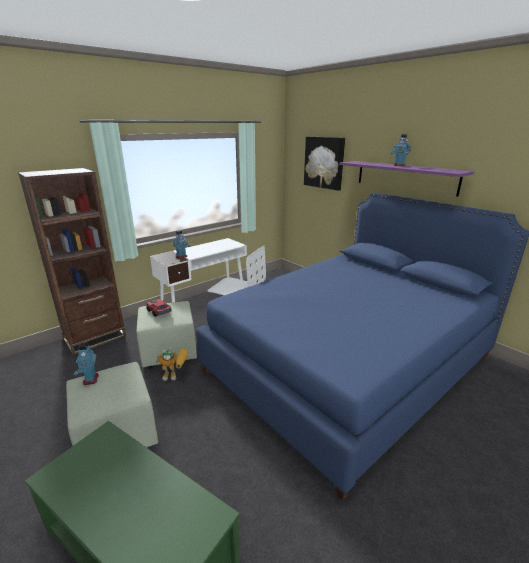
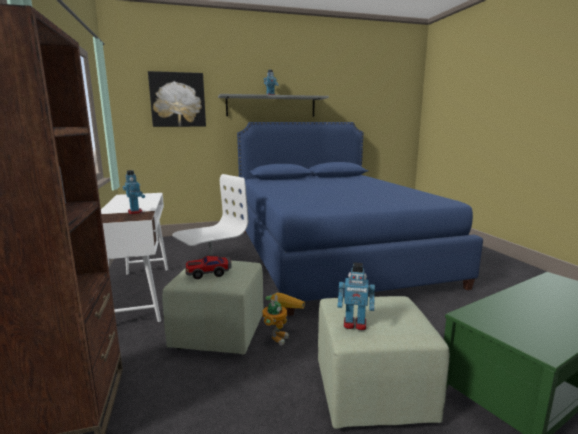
camera: 65 degrees left, 10 degrees down
(405, 177) = (271, 106): purple shelf -> grey shelf

